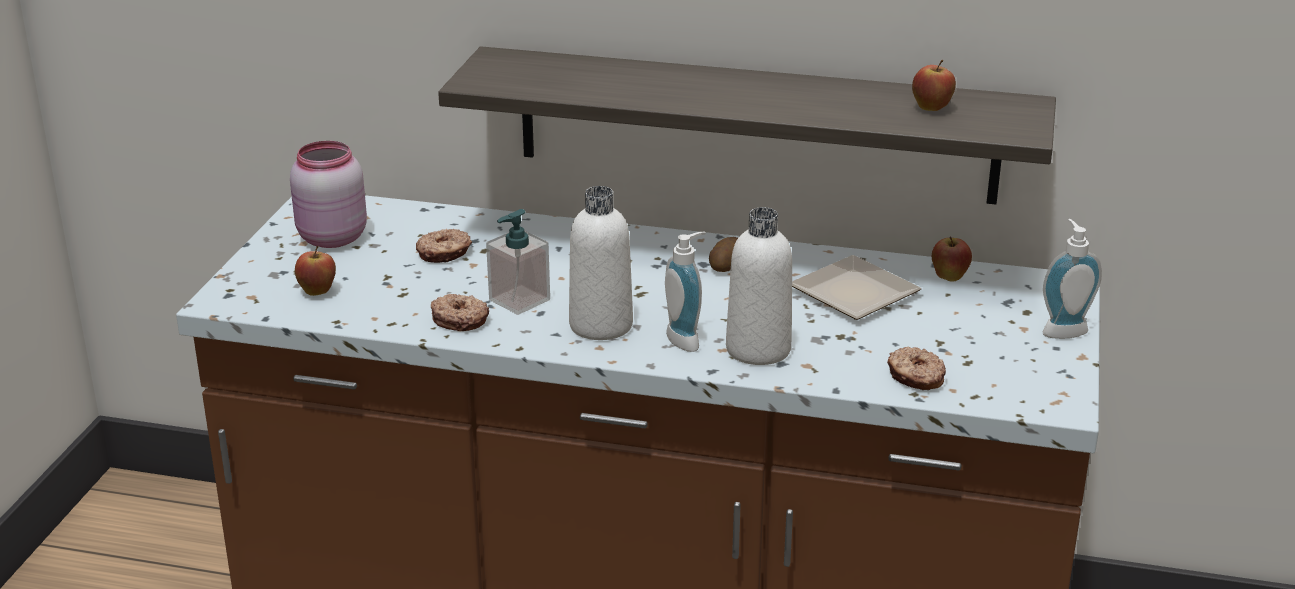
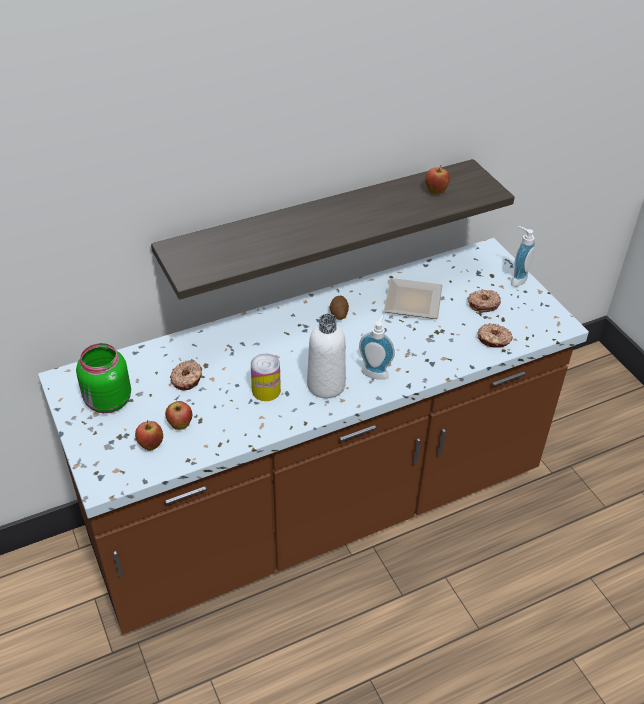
camera: 40 degrees left, 15 degrees up
(330, 238) = (107, 402): pink jar -> green jar
(460, 320) = (252, 421): donut -> donut (483, 304)
(519, 300) = (266, 390): soap dispenser -> can
(758, 349) = (413, 360): white bottle -> none
(949, 278) = (440, 271): apple -> apple (180, 425)

